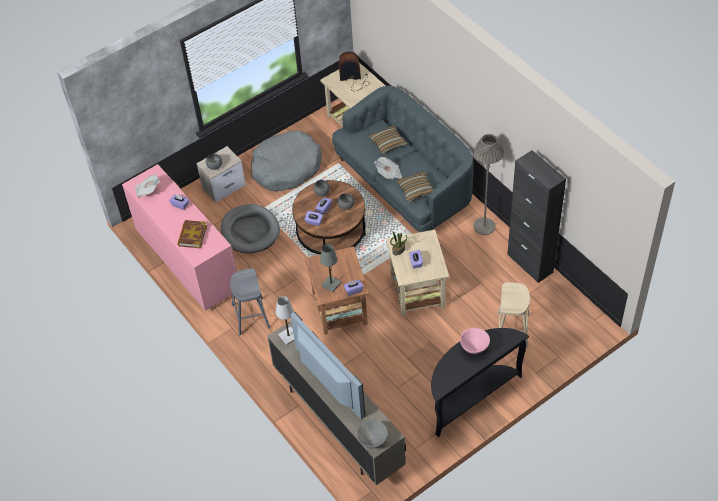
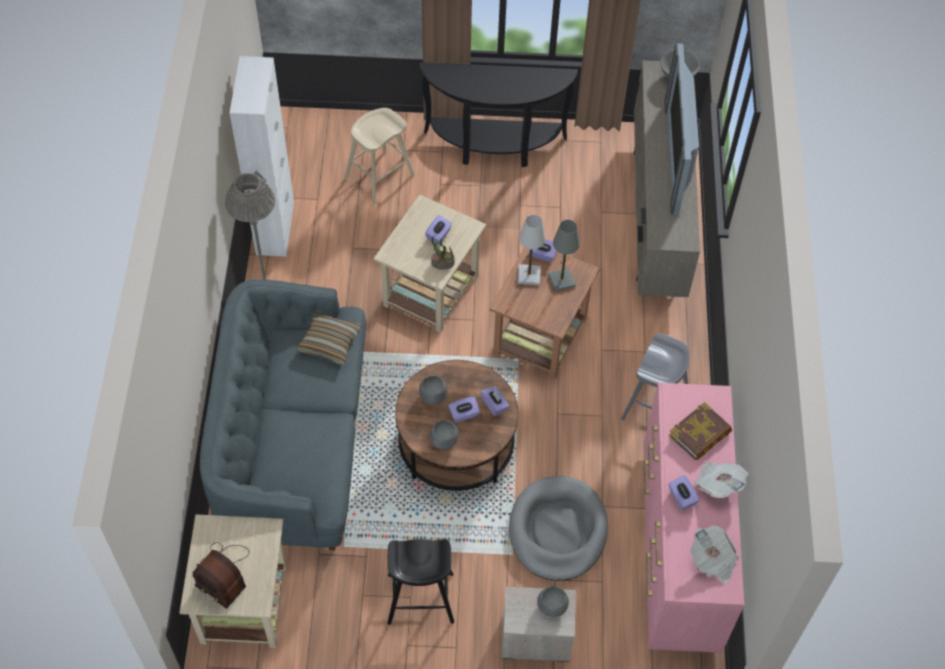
camera: 145 degrees left, 5 degrees up
(286, 168) = (421, 598): grey dog bed -> black stool
(288, 336) = (675, 233): white table lamp -> white table lamp (528, 275)
(388, 143) = (287, 440): pillow -> none
(388, 173) = (337, 391): newspaper -> newspaper (718, 483)
(474, 347) = (486, 88): pink bowl -> none
(530, 263) = (275, 228): black cabinet -> white cabinet

